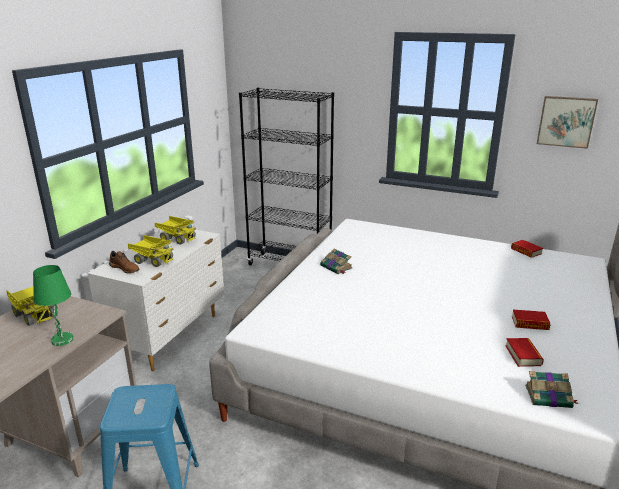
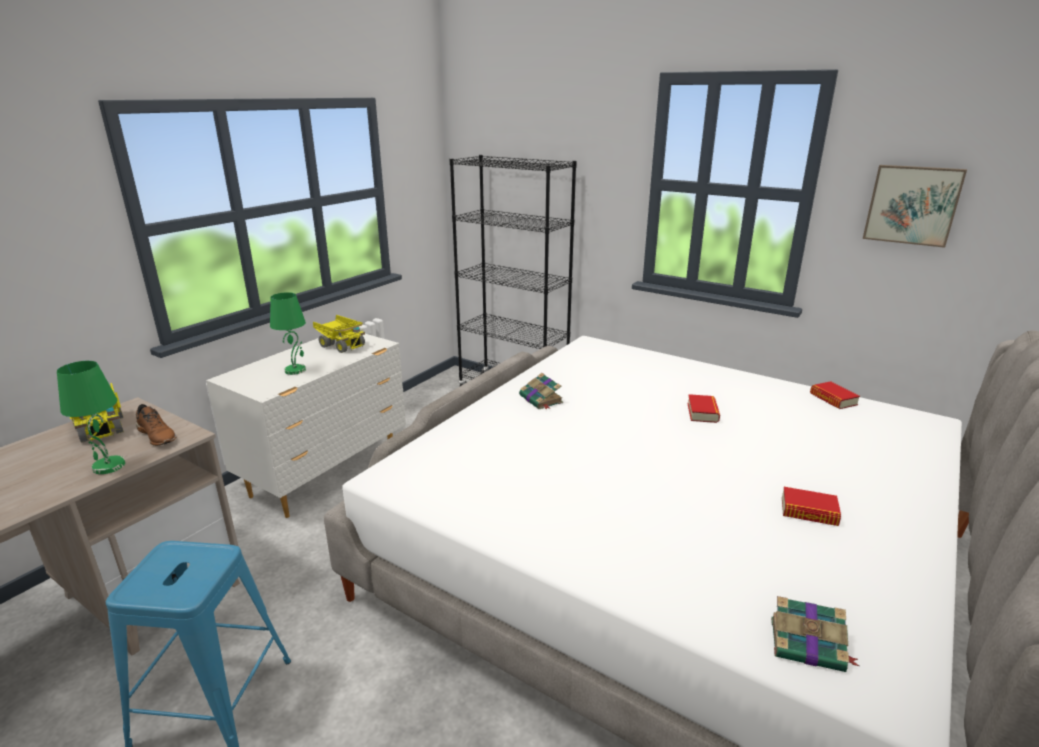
camera: 10 degrees right, 0 degrees up
(125, 268) = (255, 378): brown shoe -> brown shoe (158, 435)
(153, 260) = (295, 370): toy truck -> green table lamp
(523, 355) = (782, 565): book -> book (702, 412)

